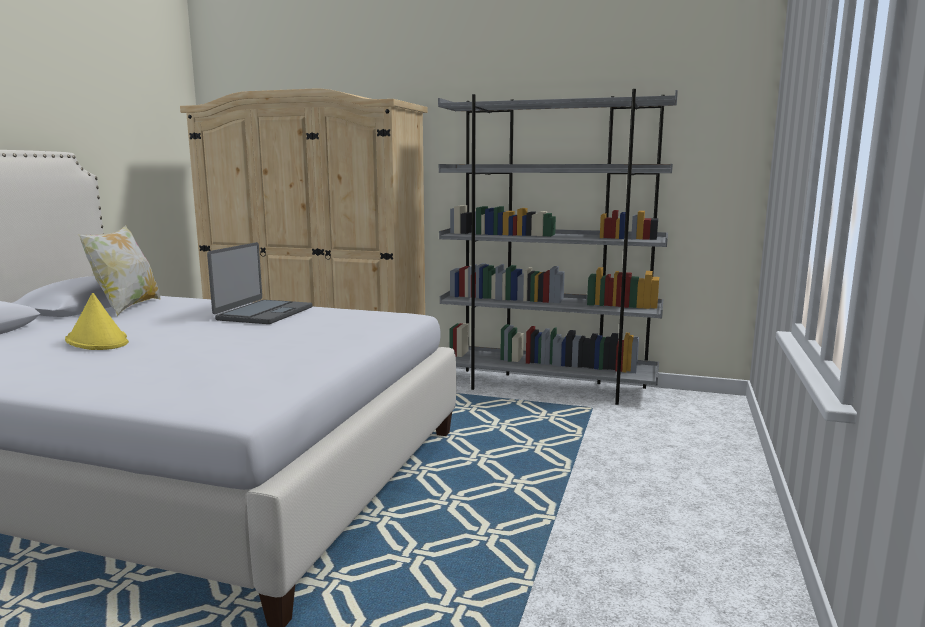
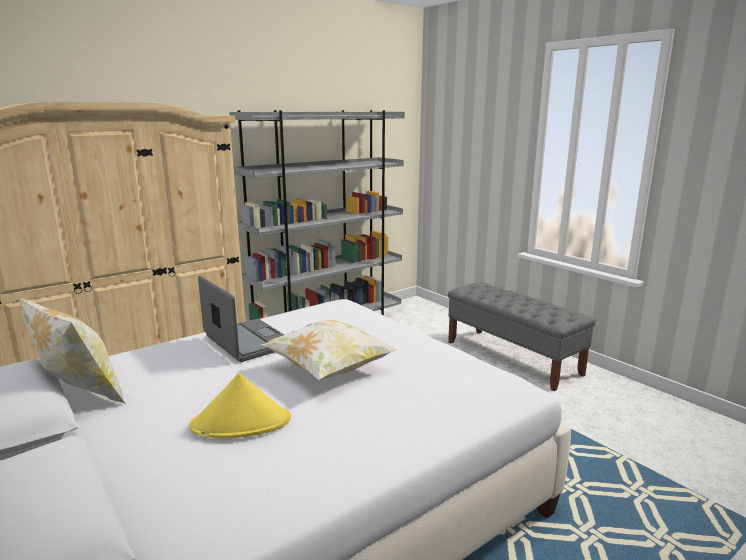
camera: 55 degrees left, 5 degrees up
(224, 341) = (329, 370): none -> pillow
(683, 504) = (512, 358): none -> grey bench

